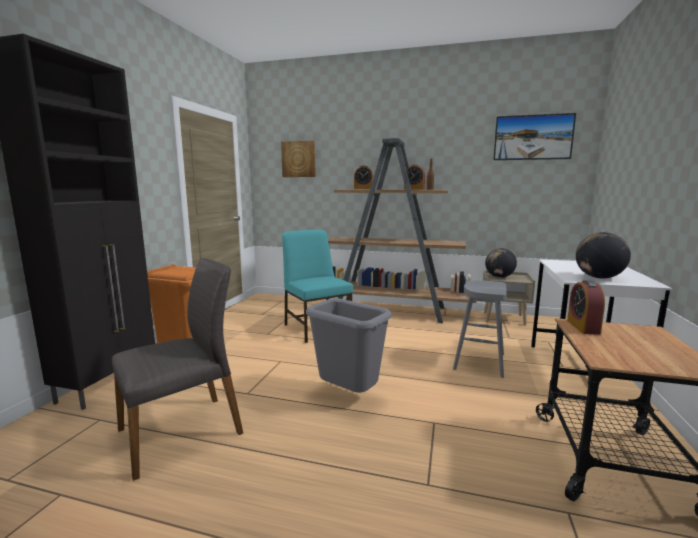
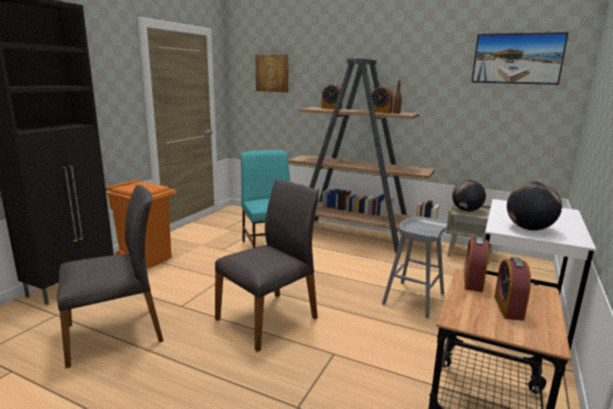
camera: 10 degrees right, 5 degrees up
(348, 395) = (268, 318): grey trash can -> grey chair
(638, 345) = (508, 308): none -> alarm clock

